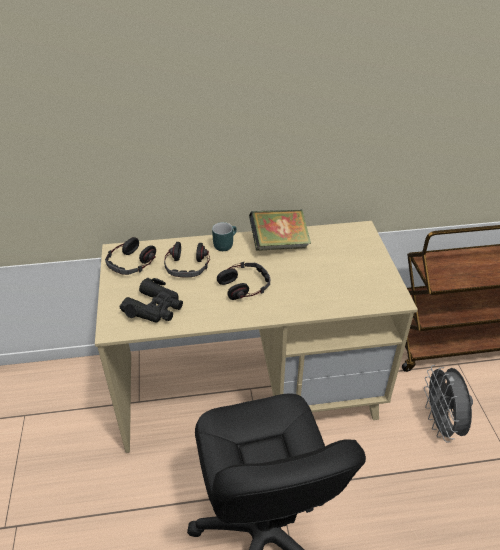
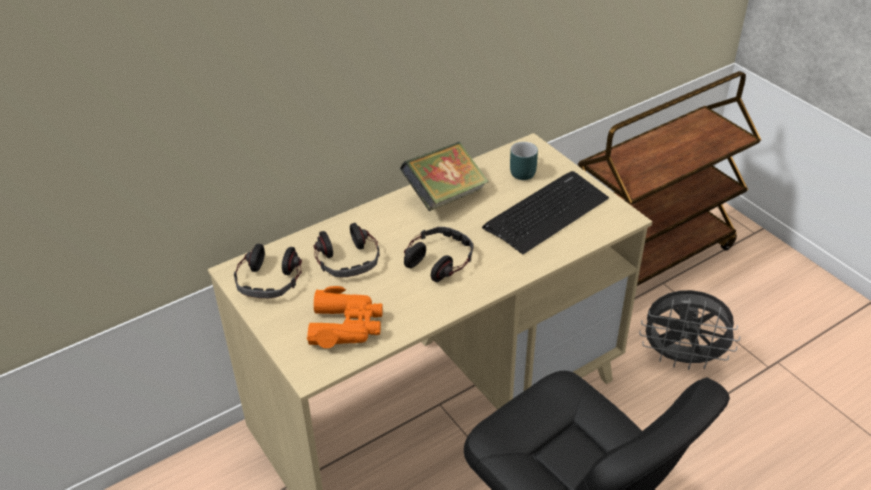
camera: 25 degrees left, 0 degrees up
(155, 308) = (346, 325): black binoculars -> orange binoculars
(224, 244) = (375, 216): turquoise mug -> turquoise mug (521, 170)
(341, 277) = (546, 212): none -> keyboard
(441, 424) = (682, 359): grey fan -> grey fan turned 45 degrees counterclockwise

